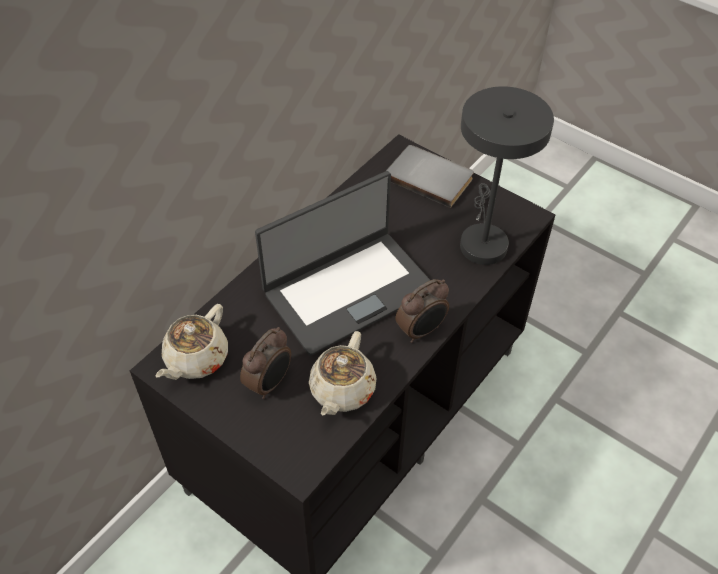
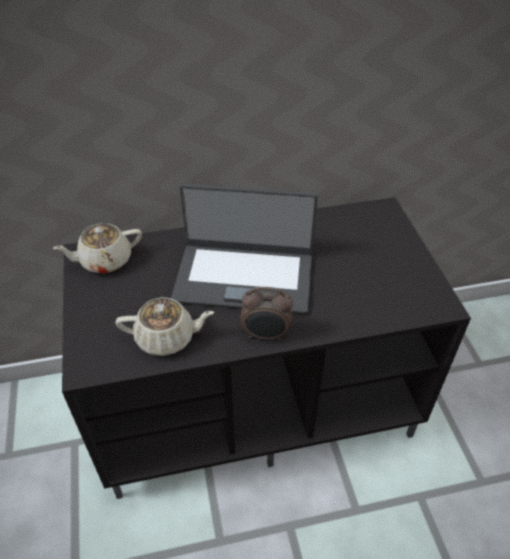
camera: 40 degrees right, 5 degrees down
(270, 383) = (129, 303): alarm clock -> none
(341, 390) = (167, 338): beige teapot -> beige teapot turned 150 degrees counterclockwise
(430, 177) = (389, 236): grey book -> none
(482, 240) = (384, 301): grey table lamp -> none

